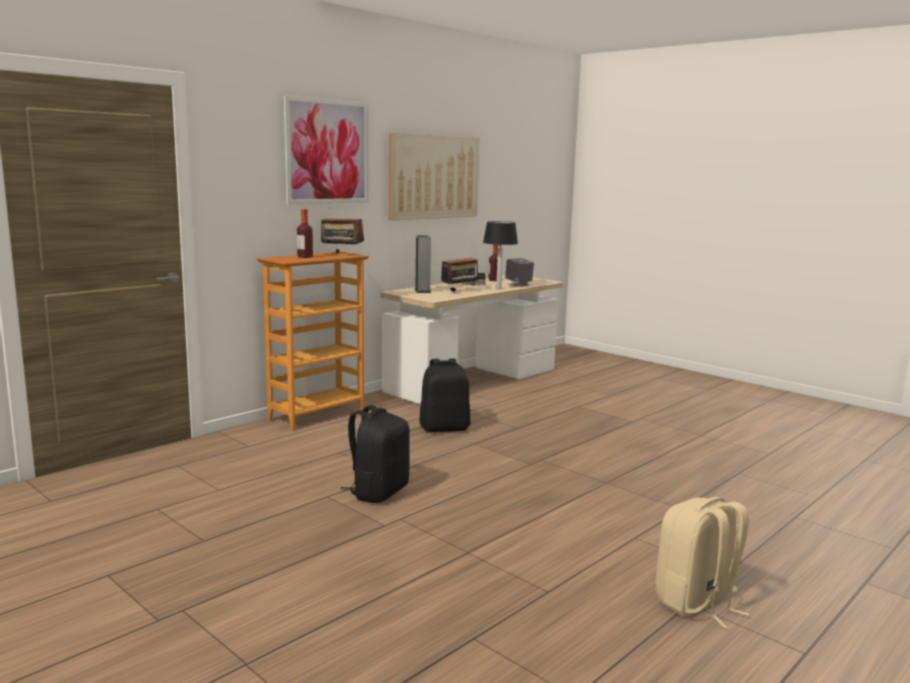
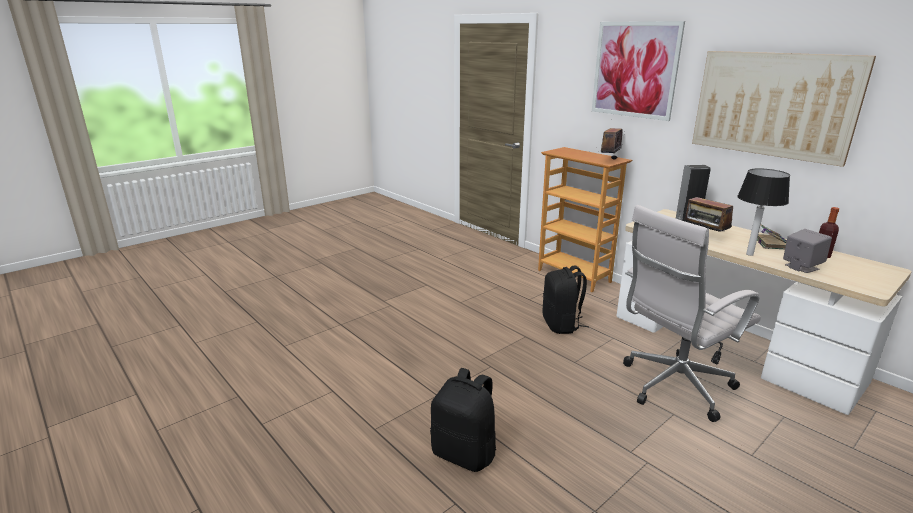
camera: 95 degrees right, 10 degrees up
(305, 257) = (580, 154): bottle -> none
(378, 492) = (431, 299): black backpack -> black backpack (465, 453)
(542, 402) = (673, 387): none -> white office chair
(697, 603) = (236, 399): beige backpack -> none

